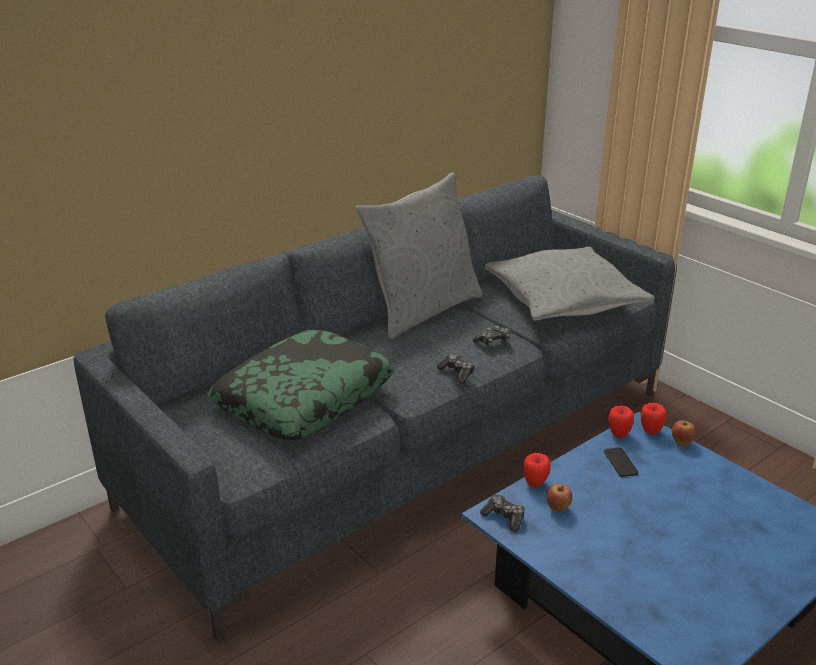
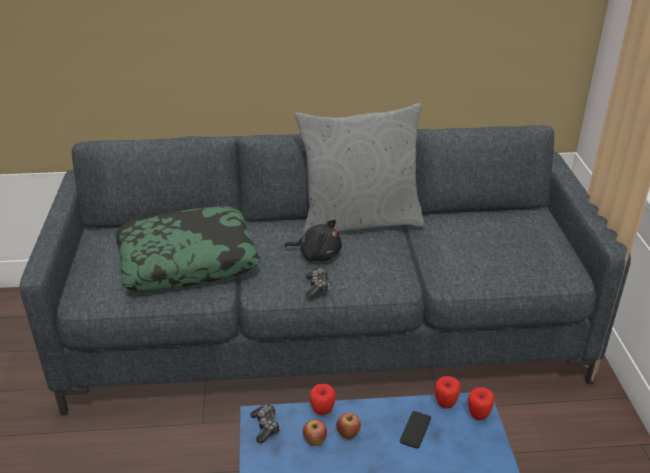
camera: 35 degrees right, 5 degrees up
(423, 348) = (317, 254): none -> black plush toy
(493, 342) = (380, 271): game controller -> none
(562, 298) = (493, 254): grey pillow -> none
(681, 443) = (494, 440): apple -> apple (348, 435)

